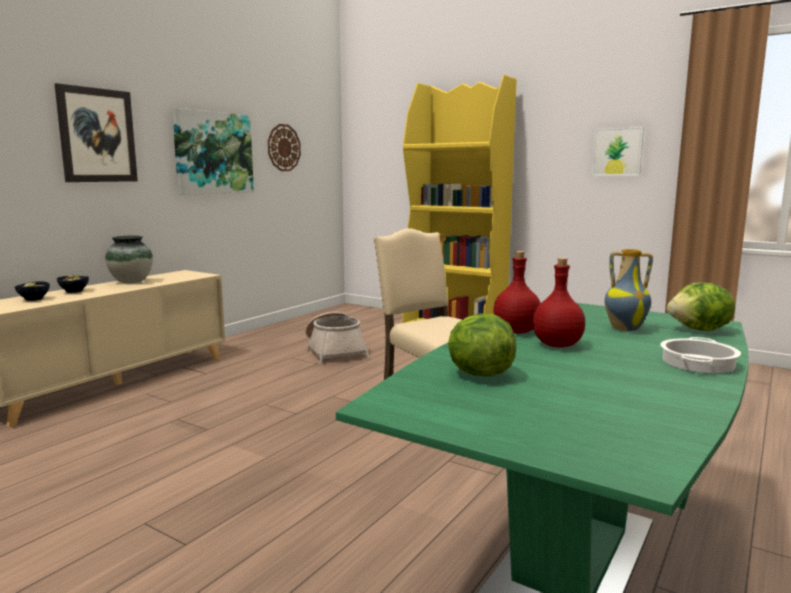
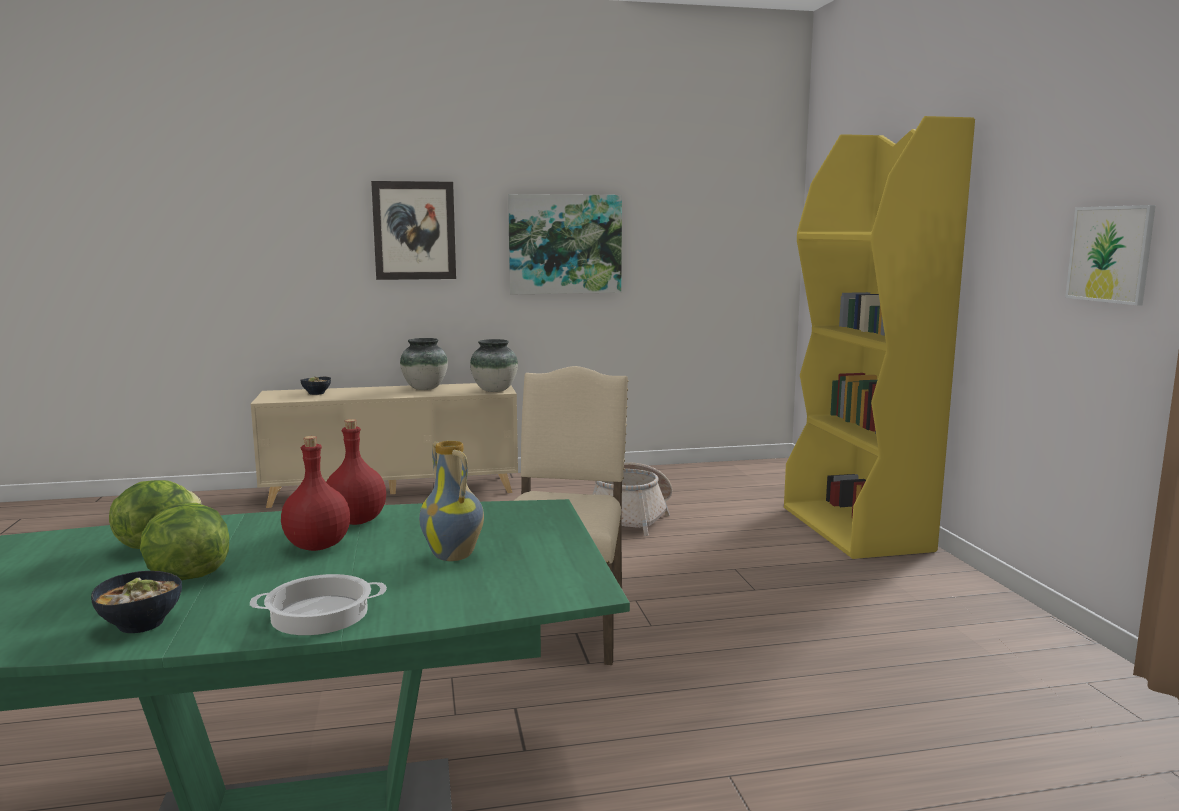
camera: 45 degrees right, 0 degrees up
(74, 291) = (360, 390): bowl -> bowl (142, 623)
(197, 275) = (495, 390): none -> vase
(283, 148) = (682, 233): wall clock -> none
(700, 330) = (516, 589): lettuce -> lettuce (186, 576)

